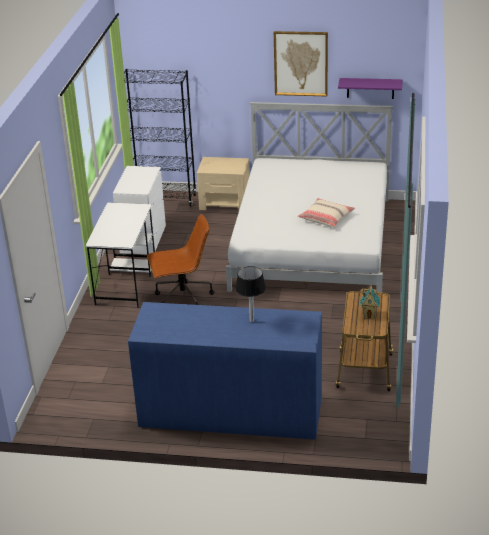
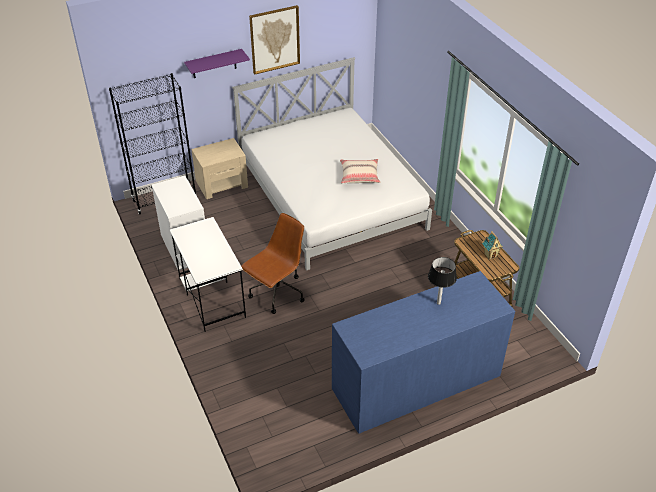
camera: 35 degrees left, 10 degrees up
(370, 88) = (334, 46): purple shelf -> purple shelf (214, 64)

